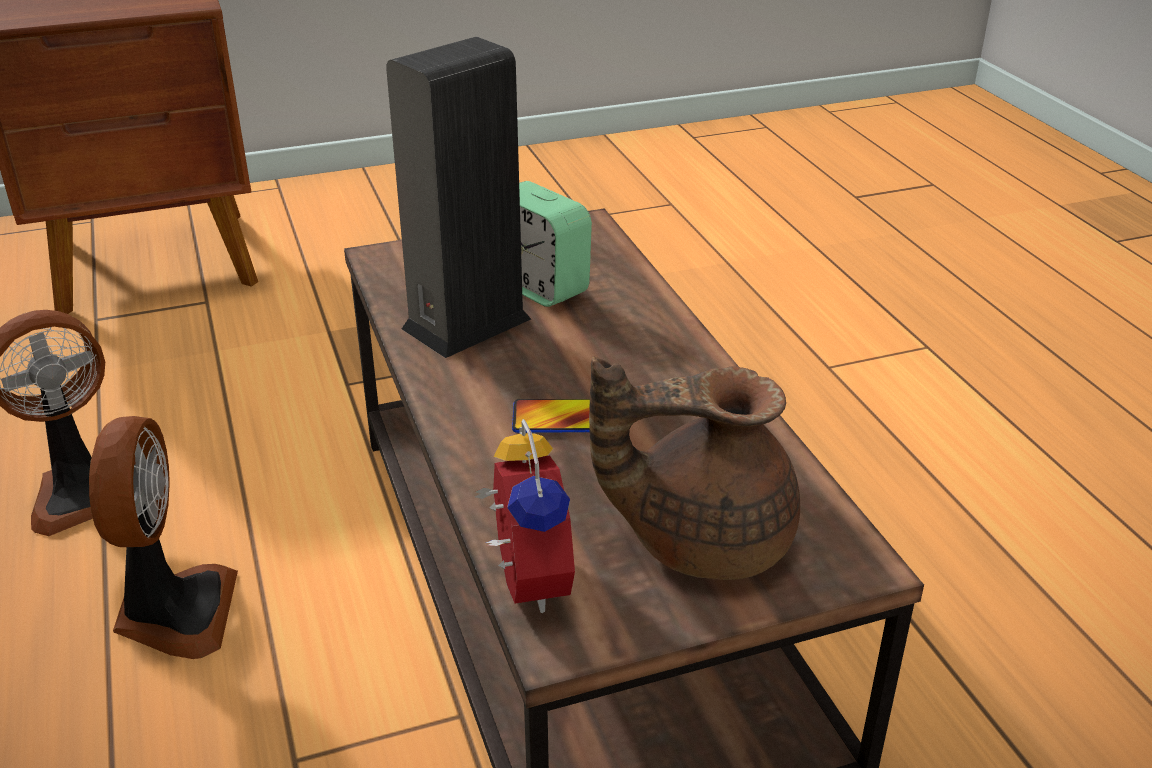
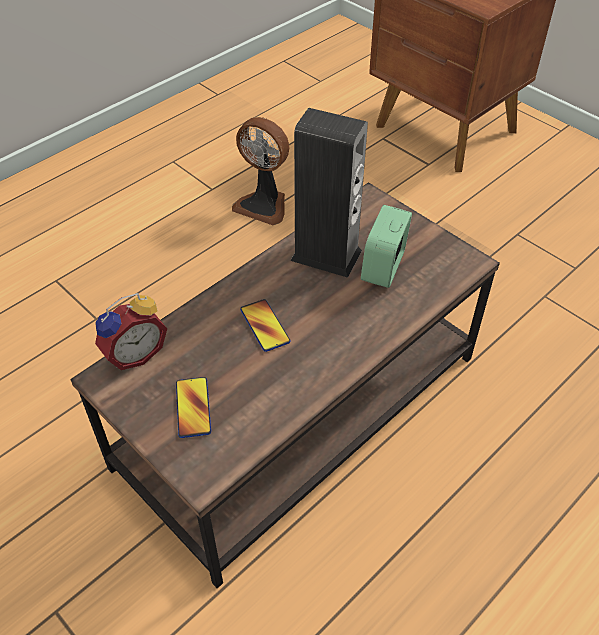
camera: 65 degrees right, 15 degrees up
(174, 612) = (211, 273): fan -> none
(701, 538) = (193, 408): brown teapot -> phone

